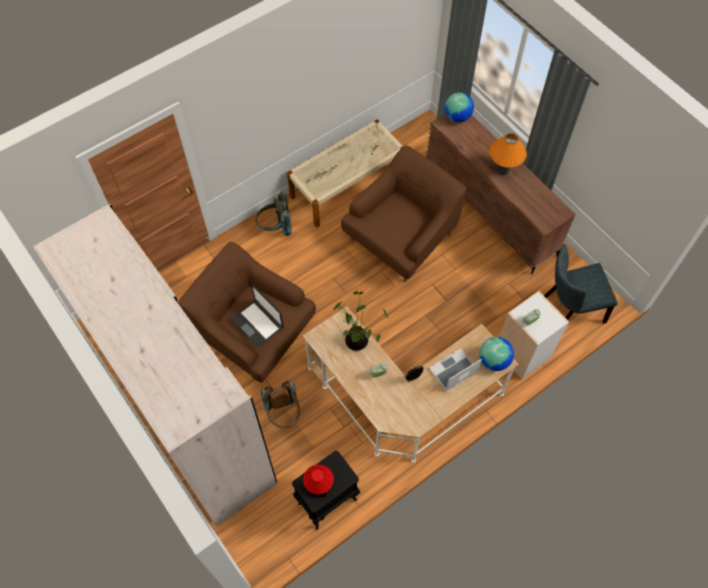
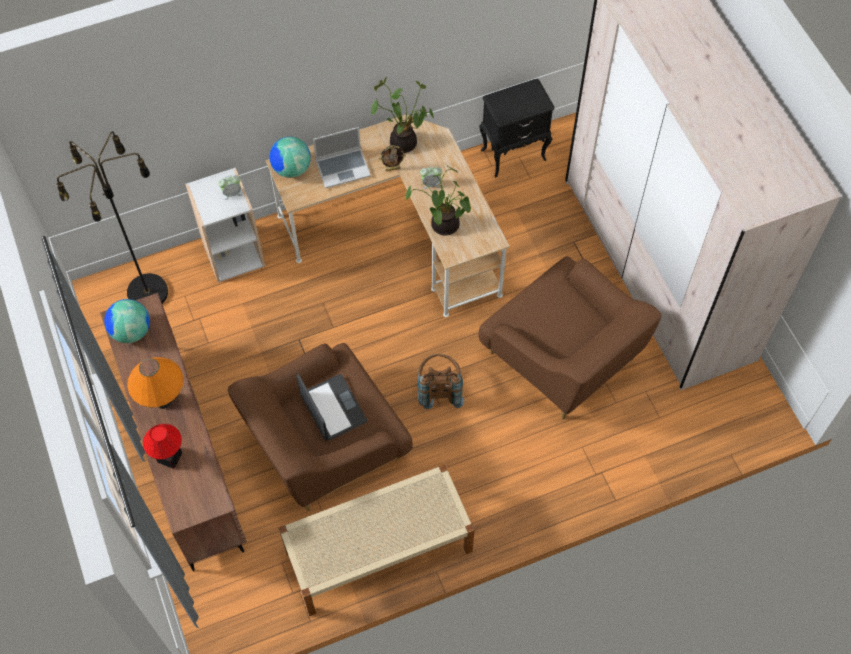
camera: 165 degrees left, 0 degrees up
(257, 323) = (559, 309): laptop -> laptop (332, 408)
(275, 227) = (504, 503): grey backpack -> none
(284, 414) = (543, 250): brown backpack -> brown backpack (439, 389)
(319, 488) = (526, 96): table lamp -> table lamp (169, 458)
(412, 409) = (404, 141): none -> potted plant
(458, 117) = (187, 509): globe -> globe (131, 331)
(570, 309) = (147, 292): grey chair -> floor lamp

